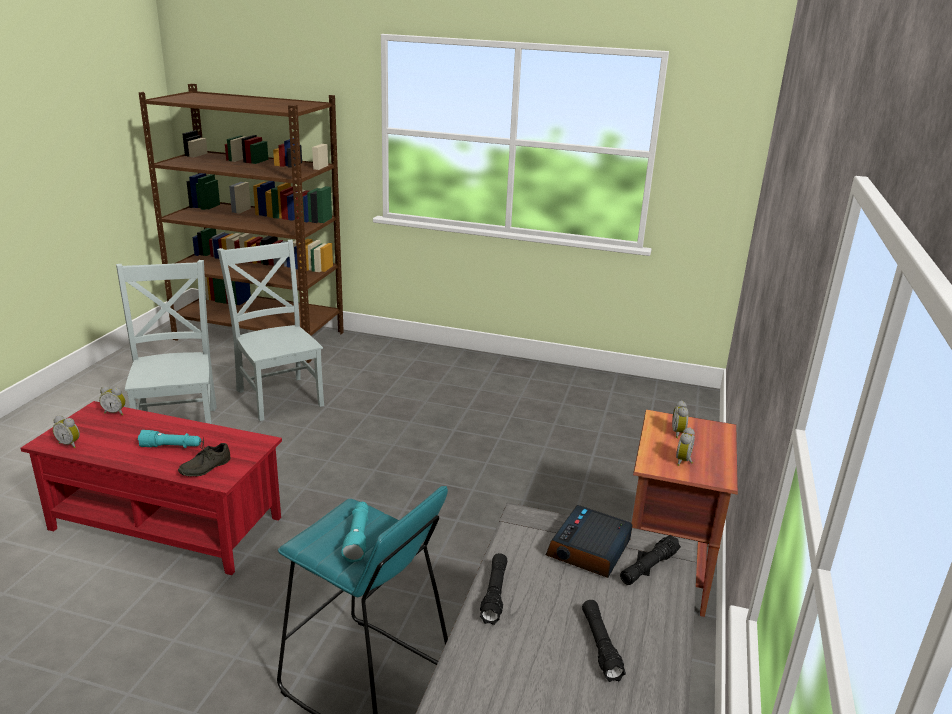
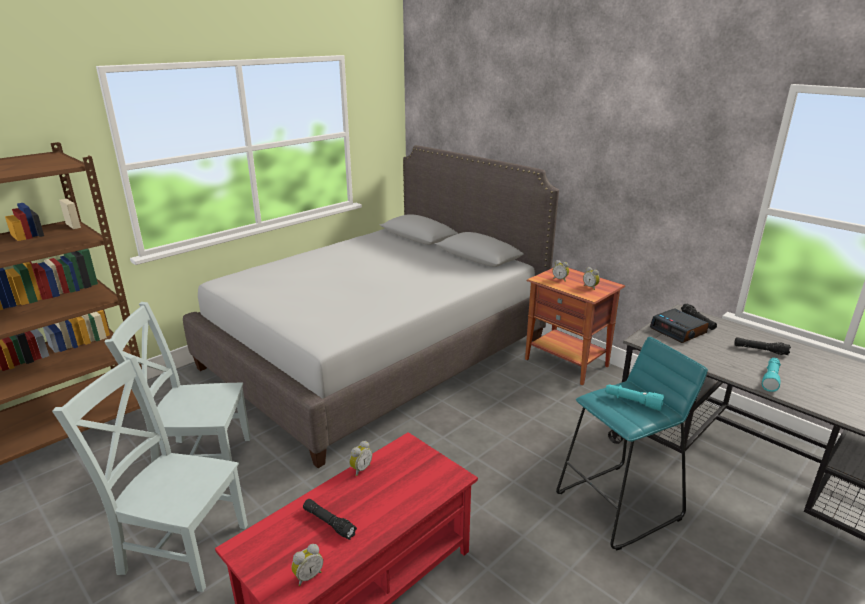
camera: 60 degrees left, 0 degrees up
(115, 412) = (263, 531): alarm clock -> alarm clock (360, 469)
(171, 447) = (375, 498): turquoise flashlight -> turquoise flashlight (770, 378)
(204, 467) = (427, 483): grey shoe -> none
(494, 594) = (715, 366): black flashlight -> black flashlight (329, 523)
(525, 421) = (377, 353): none -> grey bed

